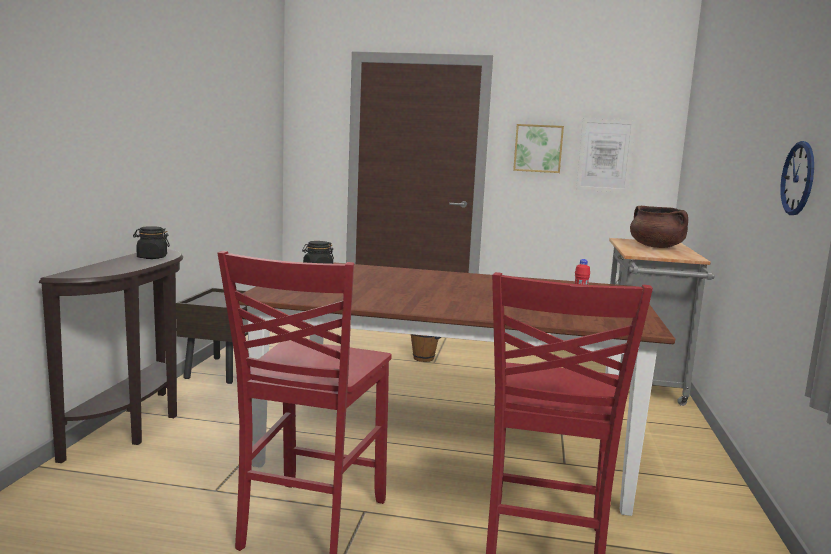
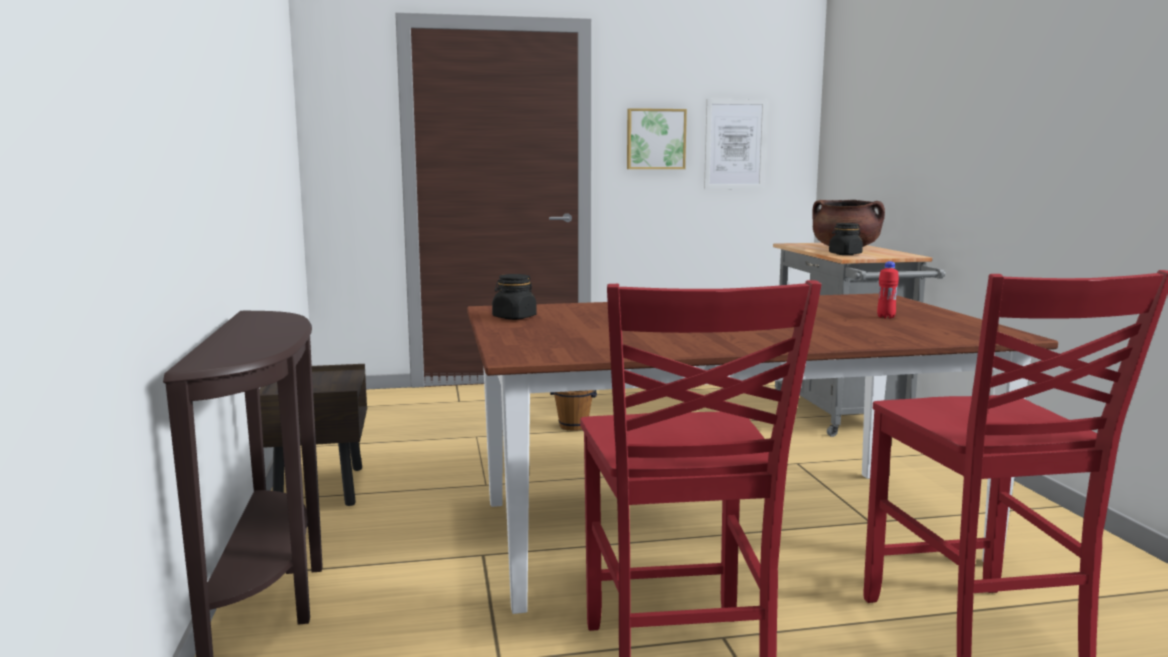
camera: 20 degrees left, 0 degrees up
(152, 257) = (271, 324): black jar -> black jar (845, 254)
(798, 178) = (1111, 145): wall clock -> none

